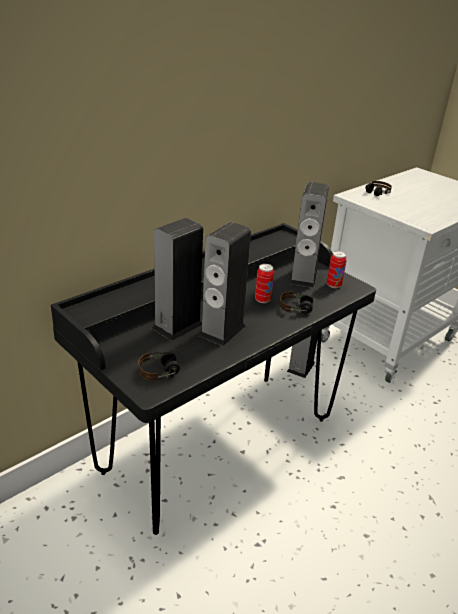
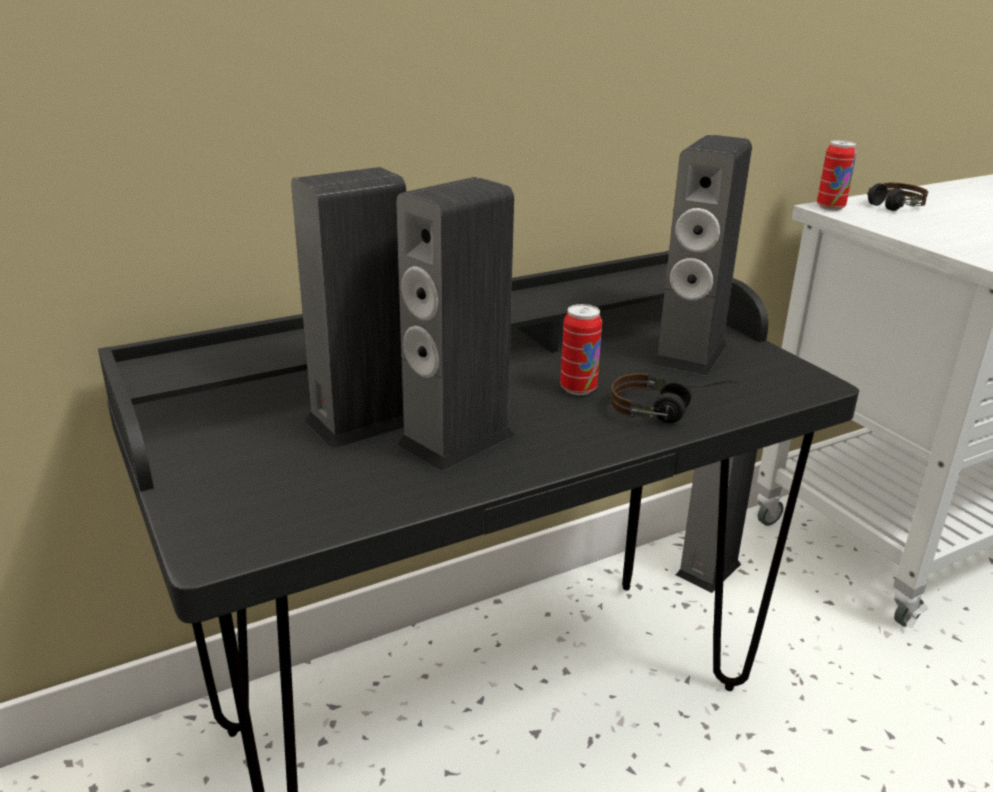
camera: 15 degrees right, 5 degrees down
(168, 368) = (289, 503): headphones -> none
(333, 285) = (756, 374): can -> can (830, 207)

